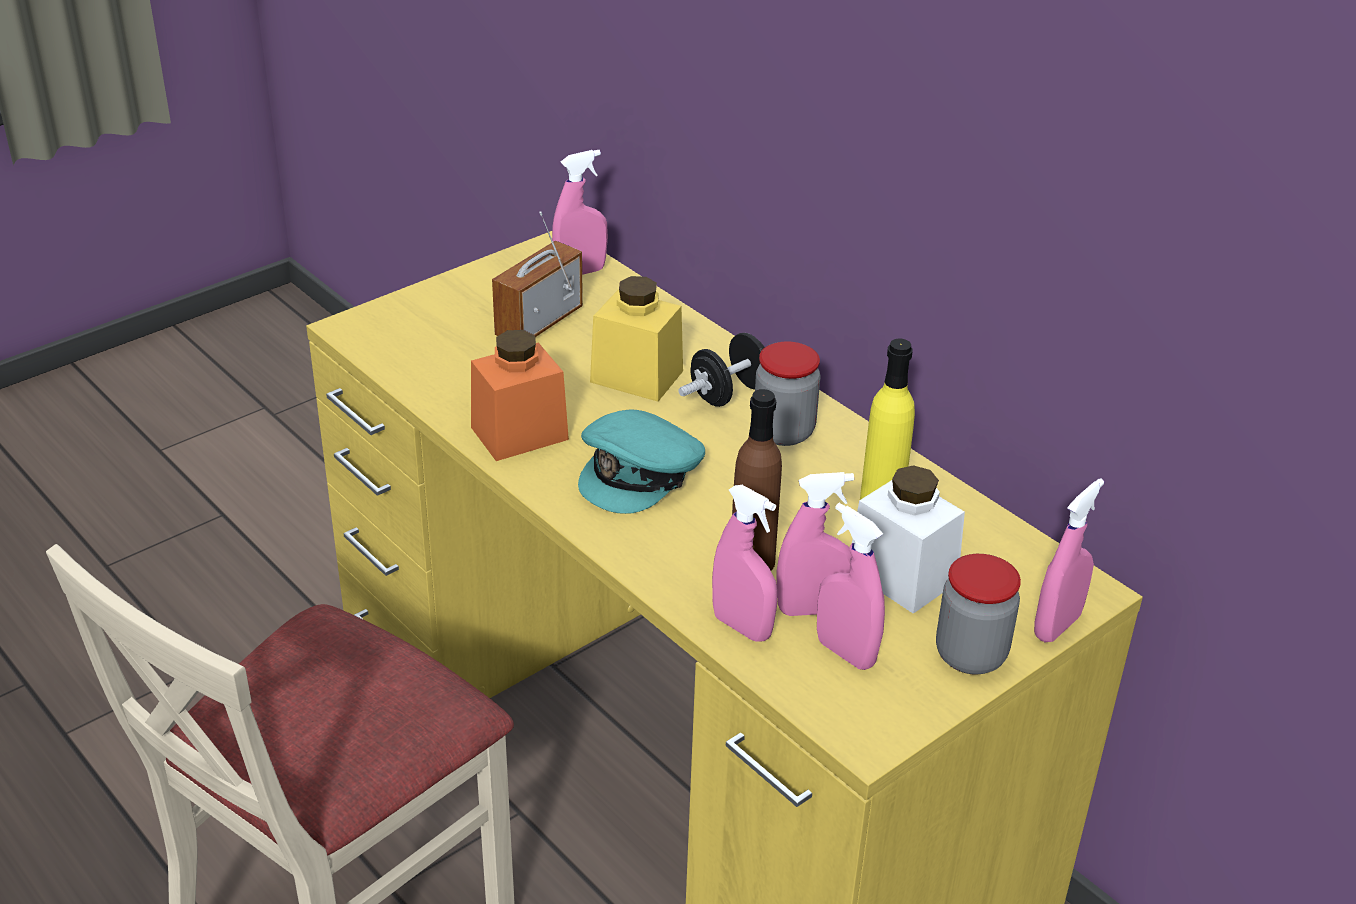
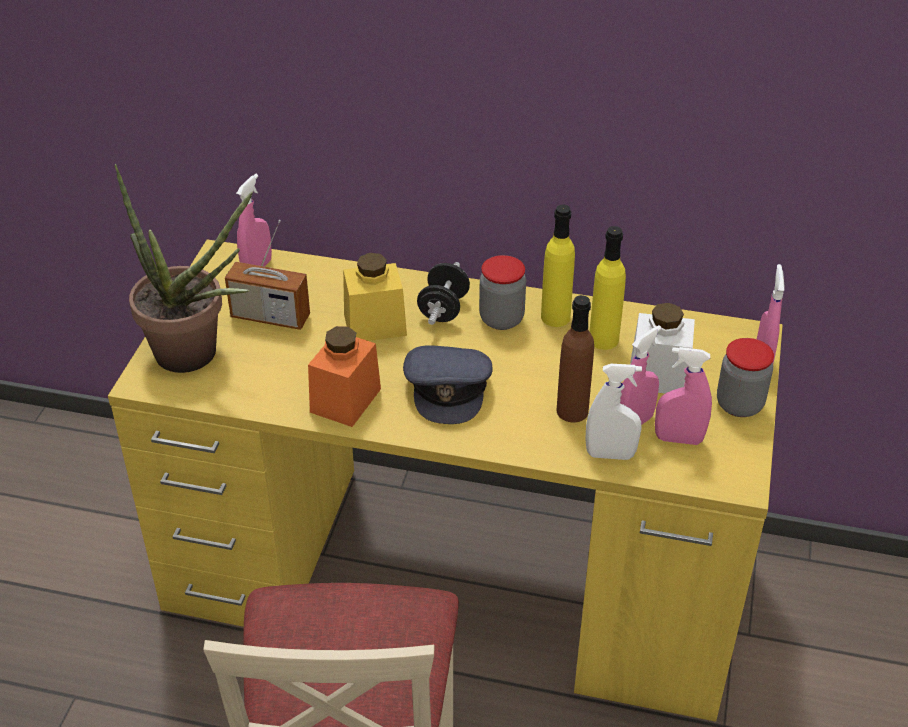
camera: 35 degrees left, 5 degrees up
(425, 328) = (197, 357): none -> potted plant
(539, 322) = (270, 317): radio -> radio turned 75 degrees counterclockwise
(641, 472) = (448, 388): turquoise cap -> grey cap
(742, 627) = (610, 455): pink spray bottle -> white spray bottle
(850, 458) = (555, 317): none -> yellow bottle

